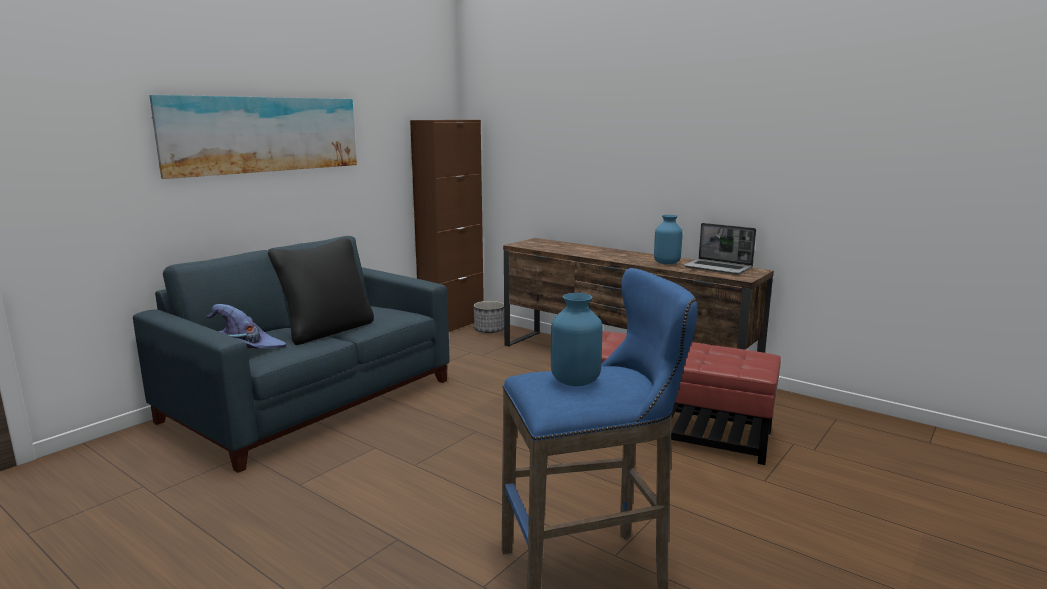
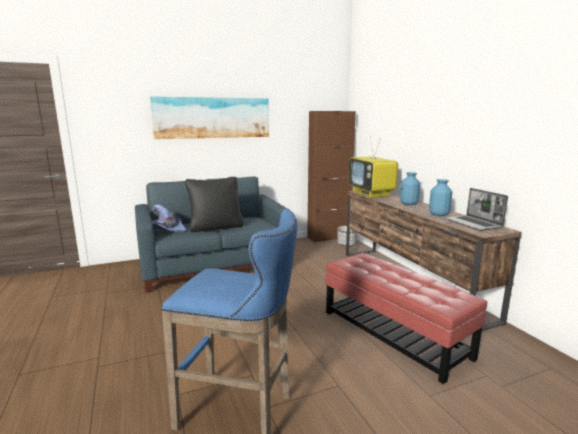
camera: 30 degrees right, 0 degrees up
(541, 245) = (371, 193): none -> television
(576, 381) = (218, 279): blue vase -> blue vase (409, 204)

